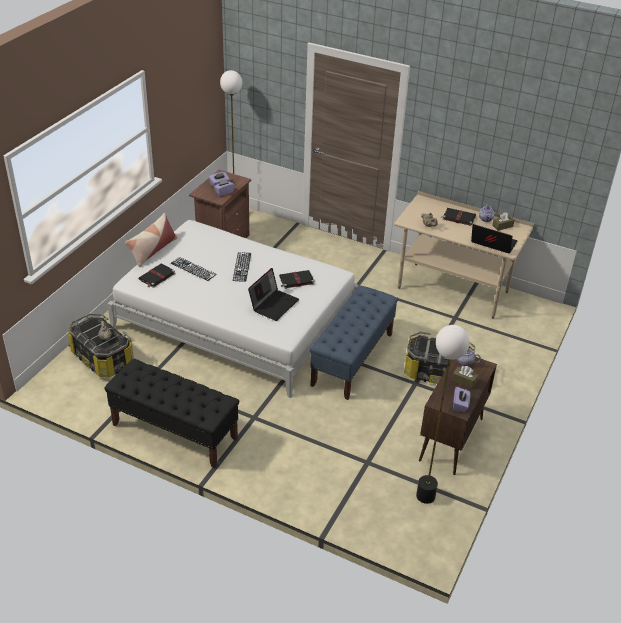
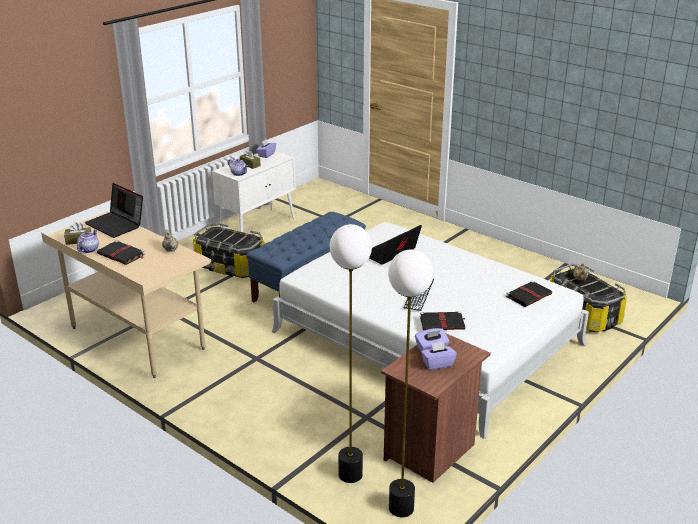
camera: 165 degrees left, 10 degrees down
(153, 250) = (539, 328): pillow -> none
(174, 431) = (498, 253): black bench -> none
(193, 269) = (482, 297): keyboard -> none
(296, 280) = (356, 274): black book -> black book (443, 323)
(425, 496) = (302, 202): floor lamp -> floor lamp (350, 474)
(451, 440) = (258, 225): brown cabinet -> white cabinet

